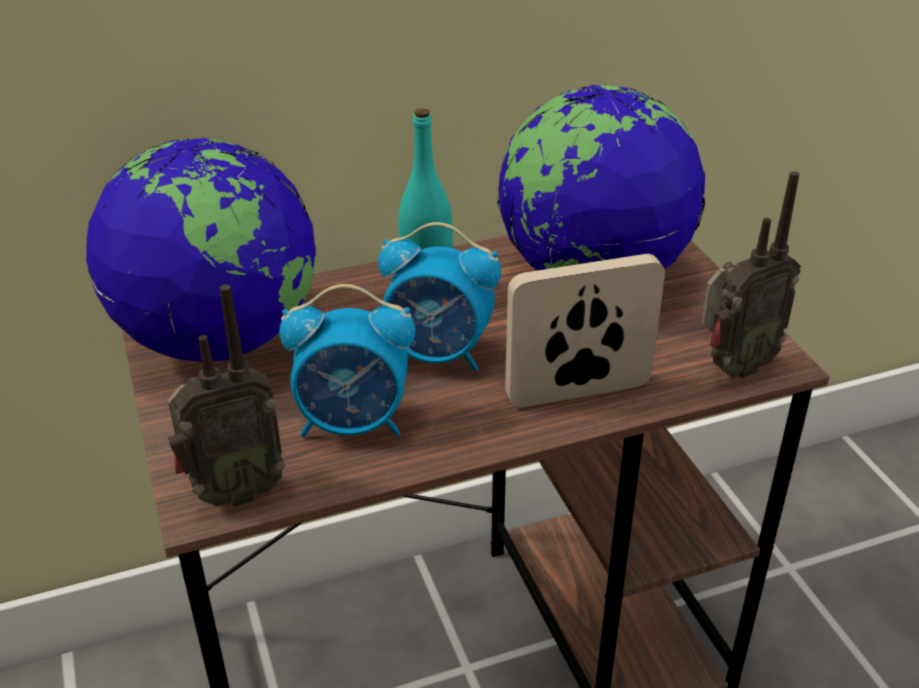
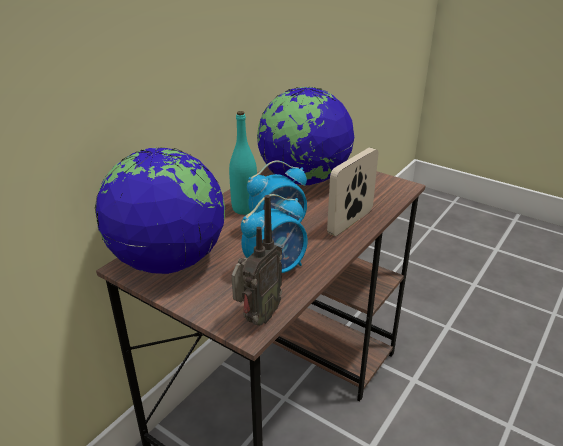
camera: 35 degrees left, 5 degrees down
(733, 367) = (392, 193): radio -> none

